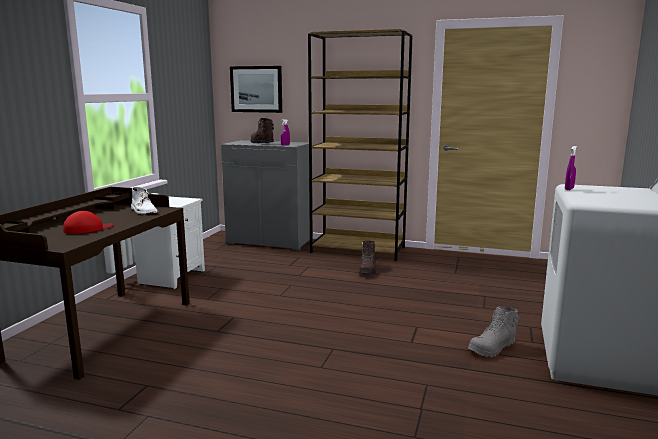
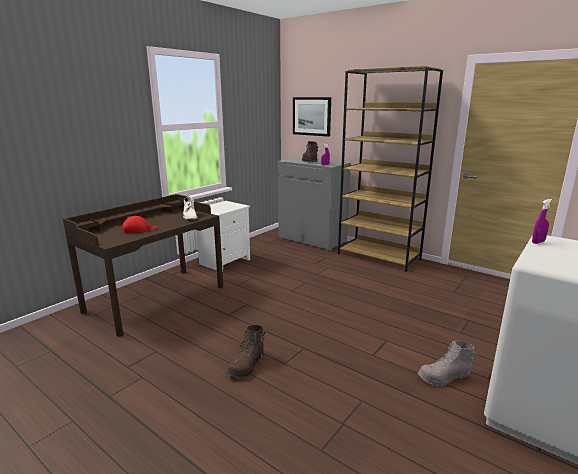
camera: 20 degrees right, 5 degrees up
(368, 270) = (375, 278): brown boot -> brown boot (247, 365)

